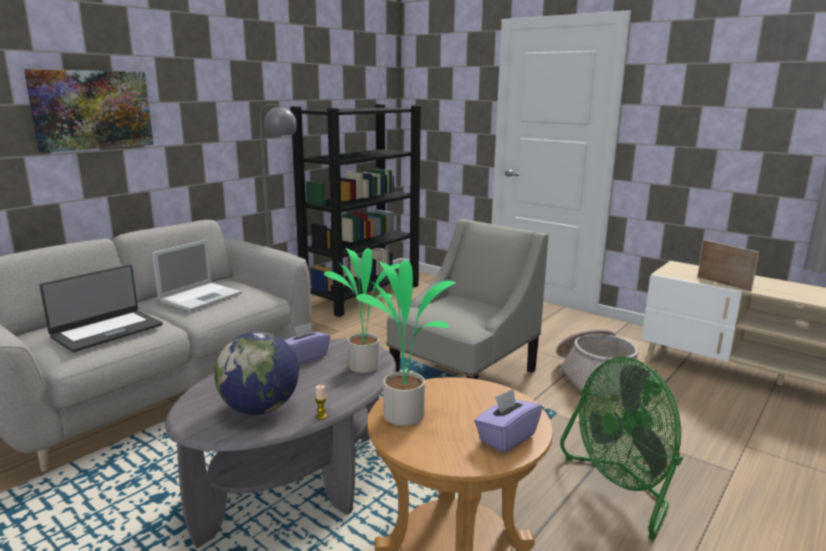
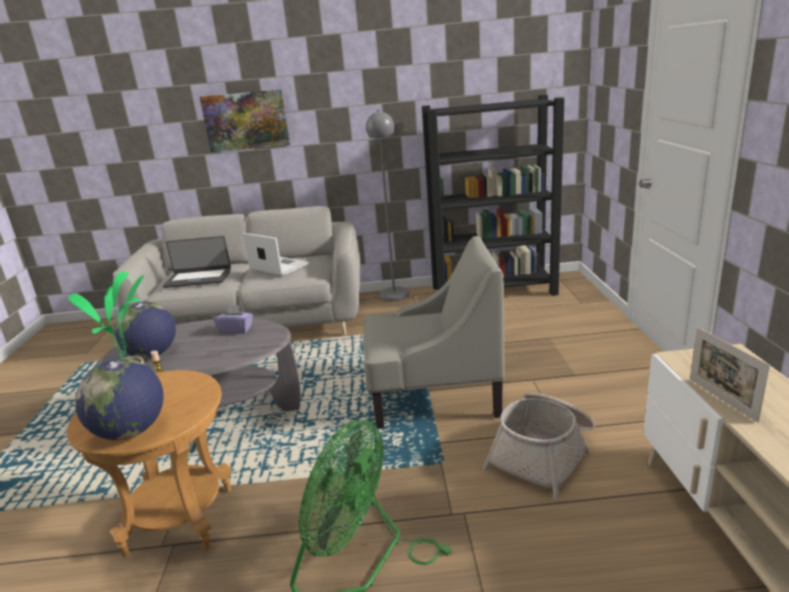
camera: 50 degrees right, 5 degrees up
(201, 296) = (278, 266): laptop -> laptop turned 135 degrees counterclockwise
(365, 366) = (245, 350): potted plant -> none
(506, 438) = (131, 432): purple tissue box -> globe
(723, 284) = (722, 399): picture frame -> picture frame turned 150 degrees clockwise

